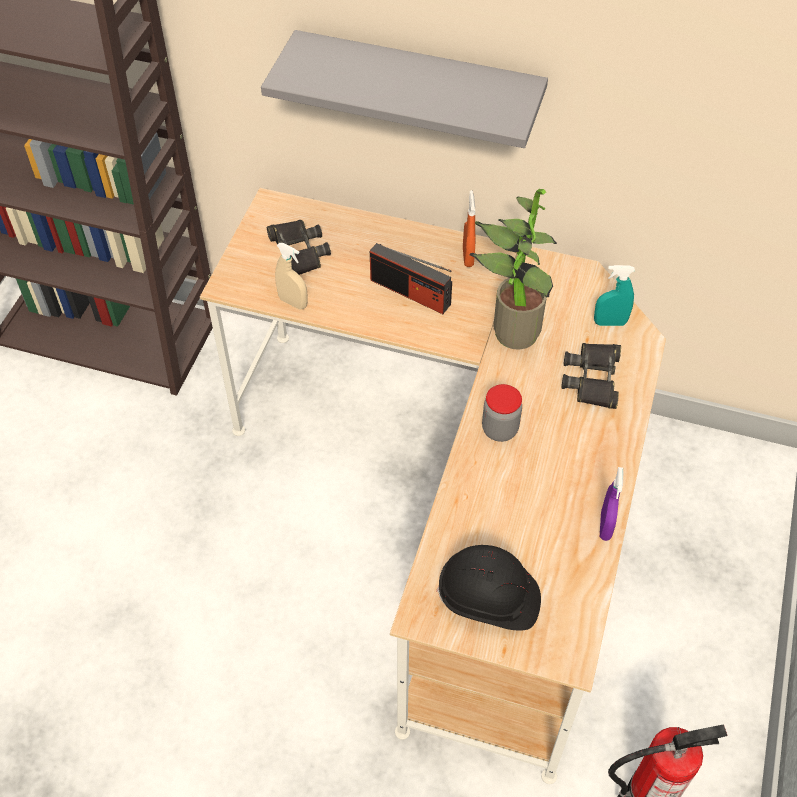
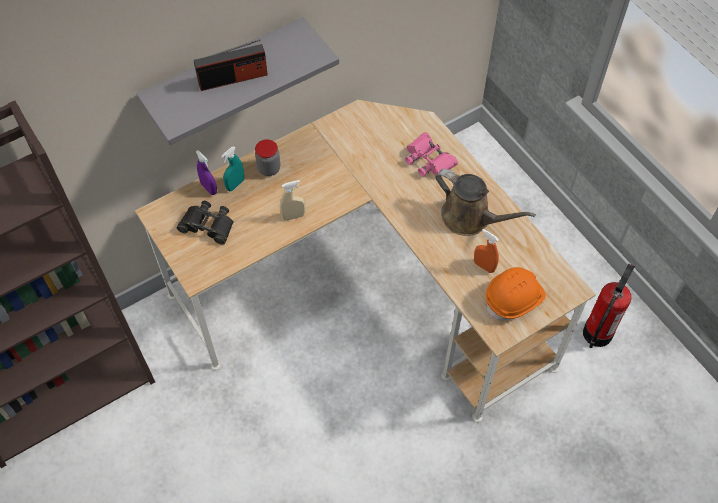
camera: 50 degrees left, 5 degrees up
(293, 302) = (243, 253): beige spray bottle -> beige spray bottle (293, 216)
(410, 292) = (293, 194): radio -> radio (233, 78)
(468, 257) = (296, 151): orange spray bottle -> orange spray bottle (484, 266)
(489, 598) = (514, 299): black hard hat -> orange hard hat
(499, 429) = (421, 221): jar -> jar (269, 168)
(509, 331) = (364, 171): potted plant -> none
(557, 474) = (470, 218): none -> brown watering can
(593, 379) = (428, 159): black binoculars -> pink binoculars
(605, 526) = (517, 221): purple spray bottle -> purple spray bottle (209, 188)
(610, 323) = (401, 126): turquoise spray bottle -> turquoise spray bottle (235, 184)

